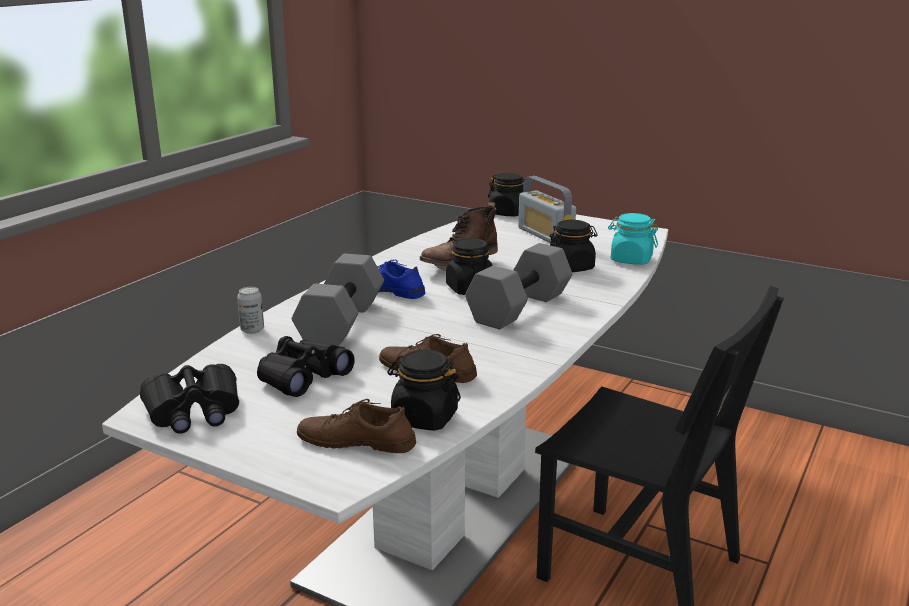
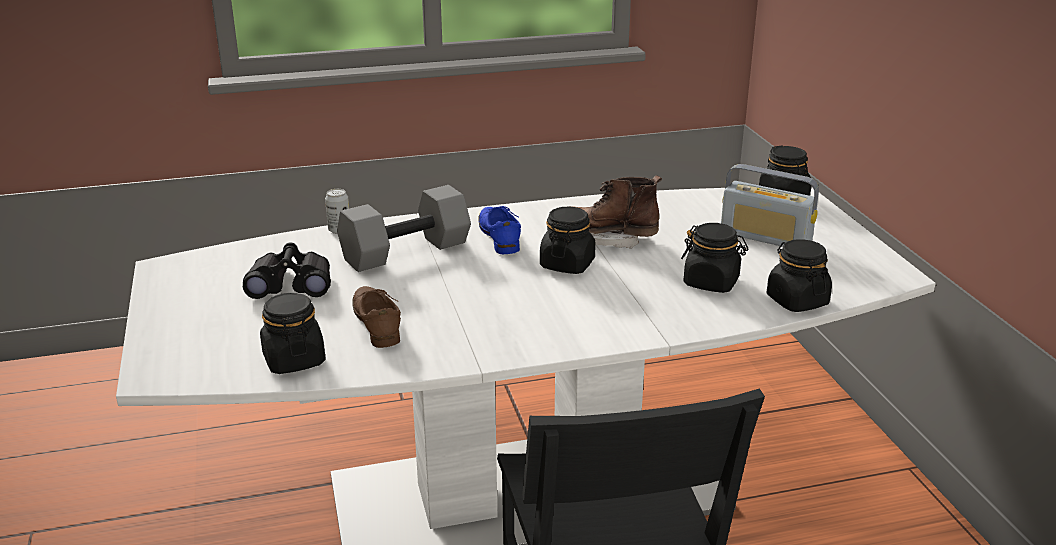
camera: 45 degrees right, 5 degrees up
(193, 411) = (188, 278): black binoculars -> none
(356, 441) = (222, 352): brown shoe -> none
(520, 308) = (567, 303): grey dumbbell -> none
(545, 235) = (765, 237): radio -> radio turned 75 degrees counterclockwise
(631, 260) = (796, 300): turquoise jar -> black jar

